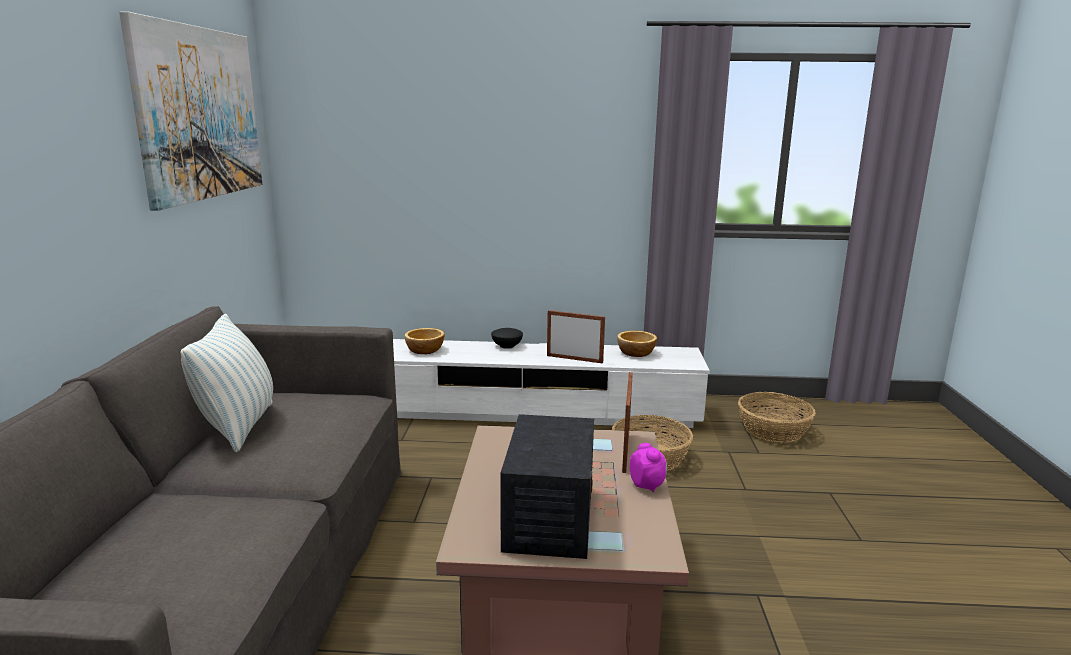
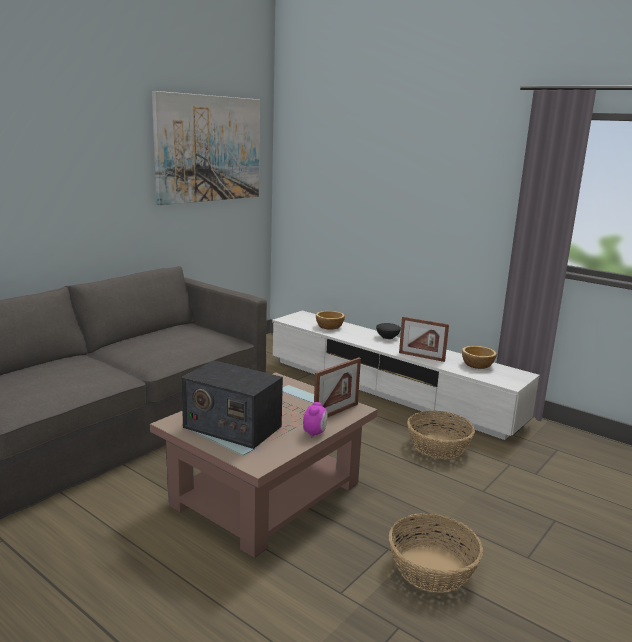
camera: 35 degrees right, 0 degrees up
(239, 426) = (154, 336): pillow -> none
(549, 518) = (232, 427): radio -> radio turned 75 degrees clockwise
(574, 359) = (421, 357): picture frame -> picture frame turned 150 degrees clockwise
(773, 430) = (577, 464): basket -> basket (432, 568)

